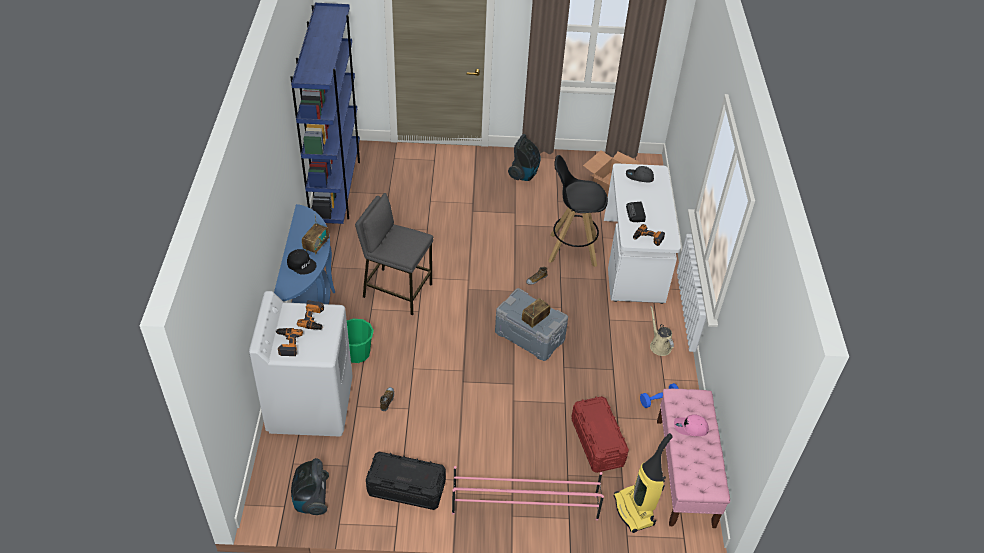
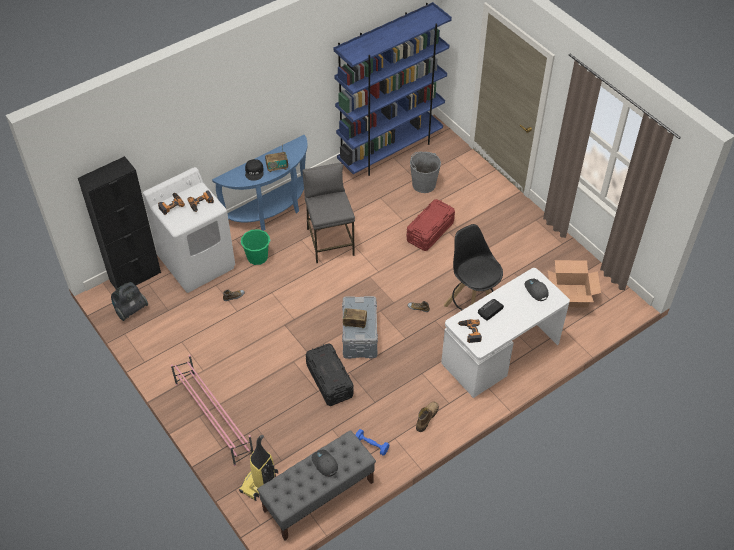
camera: 55 degrees right, 5 degrees up
(270, 469) = (135, 277): none -> black cabinet
(401, 193) = (423, 184): none -> grey bucket
(406, 488) = (175, 349): black storage box -> black storage box (329, 380)
(524, 174) = (522, 236): vacuum cleaner -> none
(597, 442) = (300, 429): red storage box -> red storage box (430, 232)
(659, 345) = (426, 417): beige watering can -> boot
(685, 472) = (318, 496): pink bench -> grey bench
(690, 428) = (324, 464): pink cap -> grey cap

